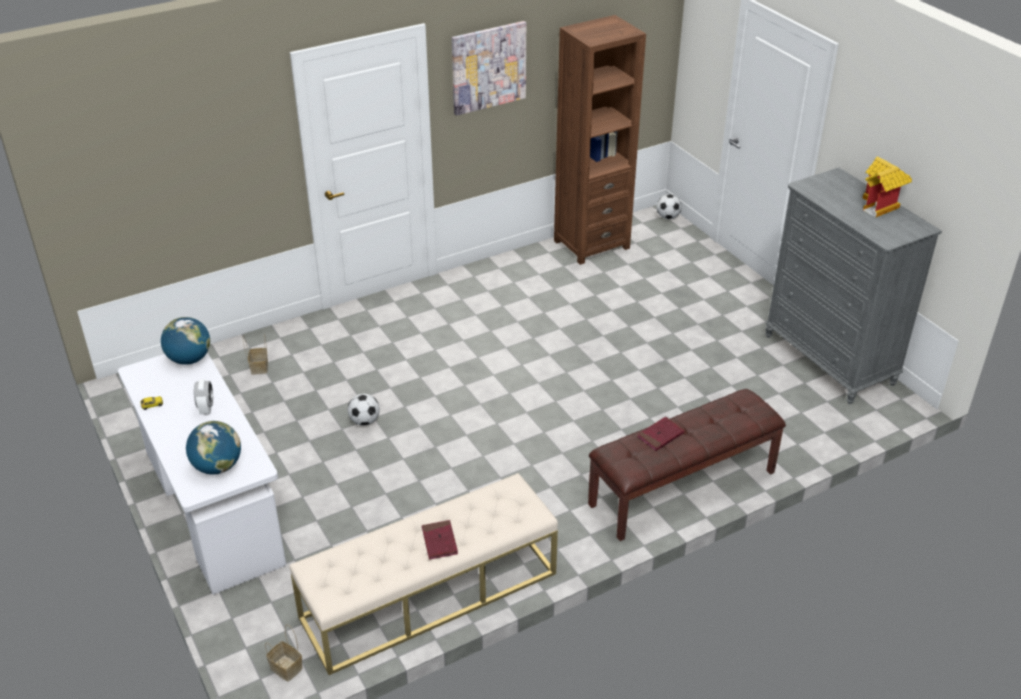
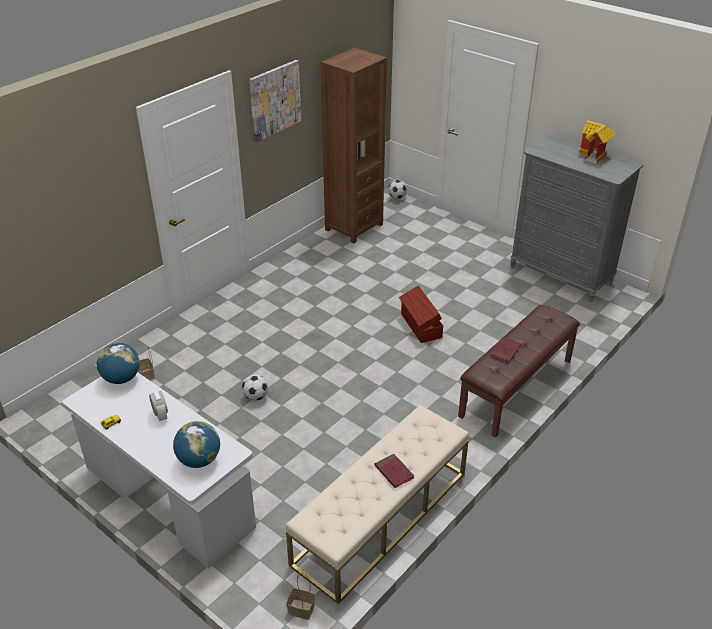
camera: 20 degrees left, 0 degrees up
(605, 384) = (420, 326): none -> brown storage box

